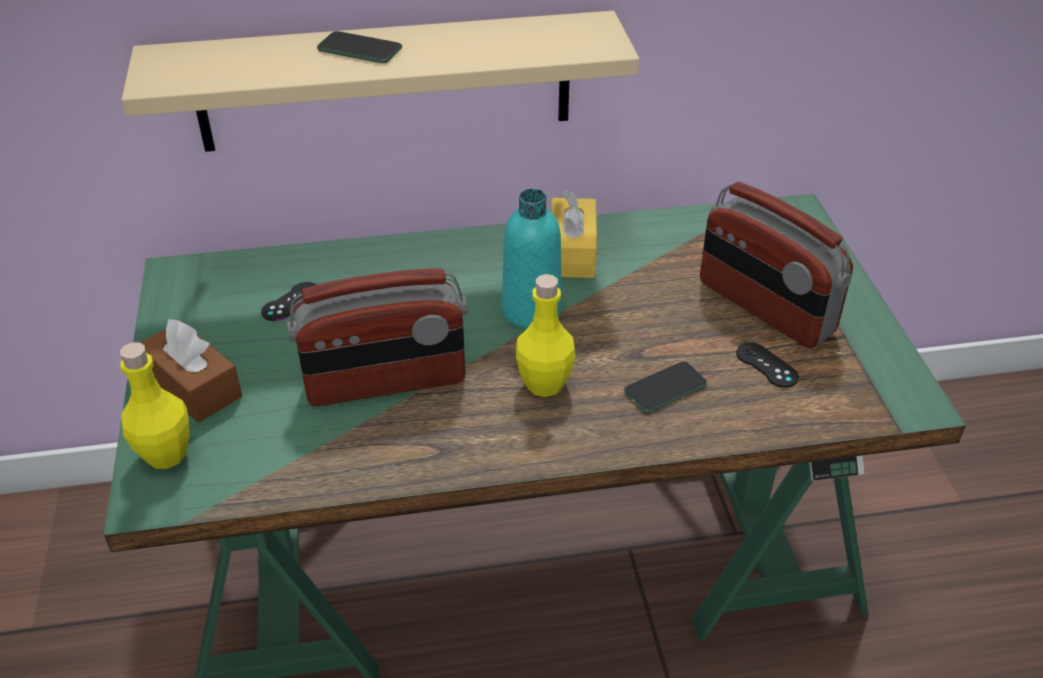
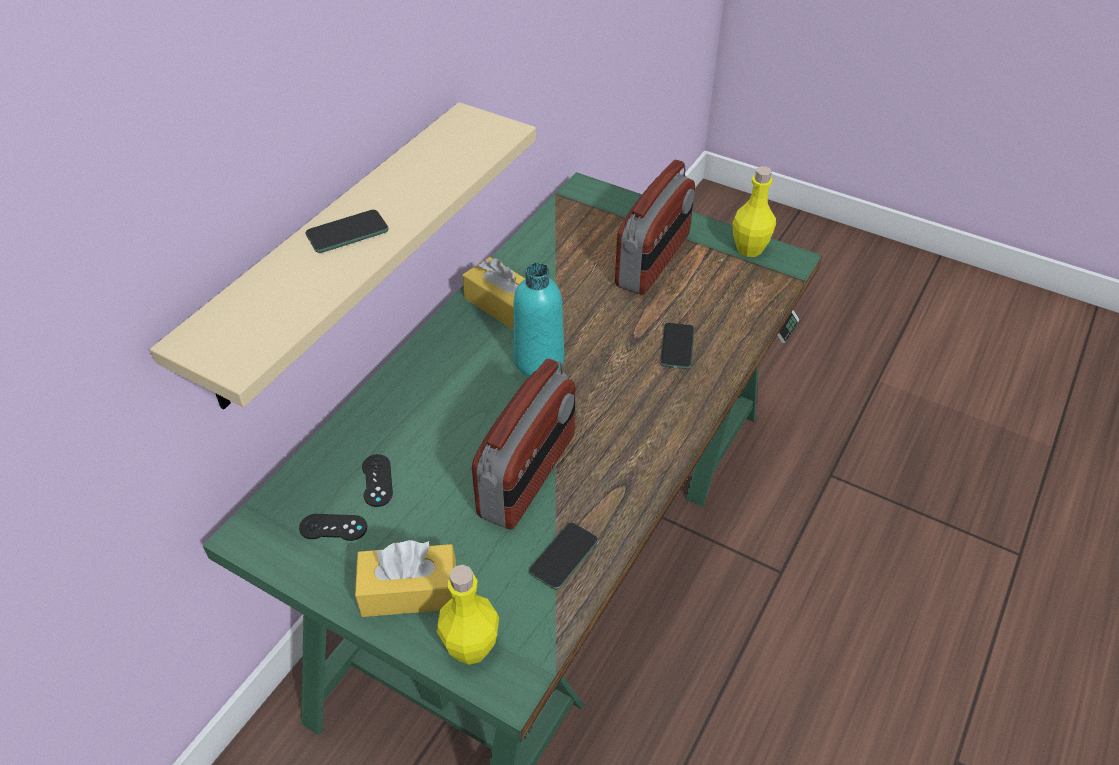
camera: 50 degrees left, 5 degrees up
(193, 386) = (409, 591): brown tissue box -> yellow tissue box
(314, 456) = (563, 556): none -> phone
(544, 384) = (616, 397): yellow bottle -> yellow bottle (749, 249)
(764, 308) = (653, 261): radio -> radio turned 60 degrees counterclockwise
(766, 365) = (702, 293): black game controller -> black game controller (333, 527)

